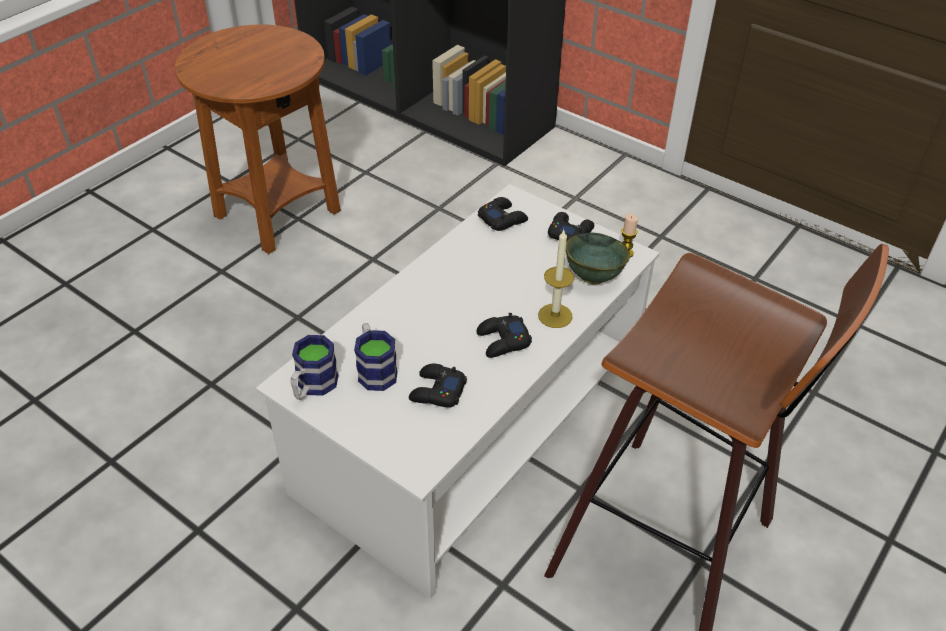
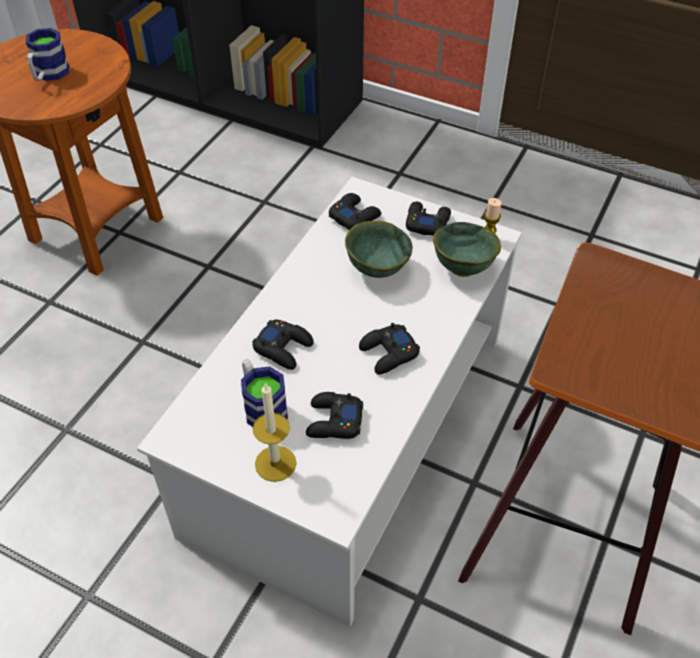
camera: 10 degrees left, 5 degrees up
(313, 387) = (200, 437): mug -> mug (49, 75)
(407, 323) = (284, 348): none -> black game controller
(511, 266) = (376, 268): none -> green bowl
(555, 316) = (435, 317): candle -> candle (275, 463)

